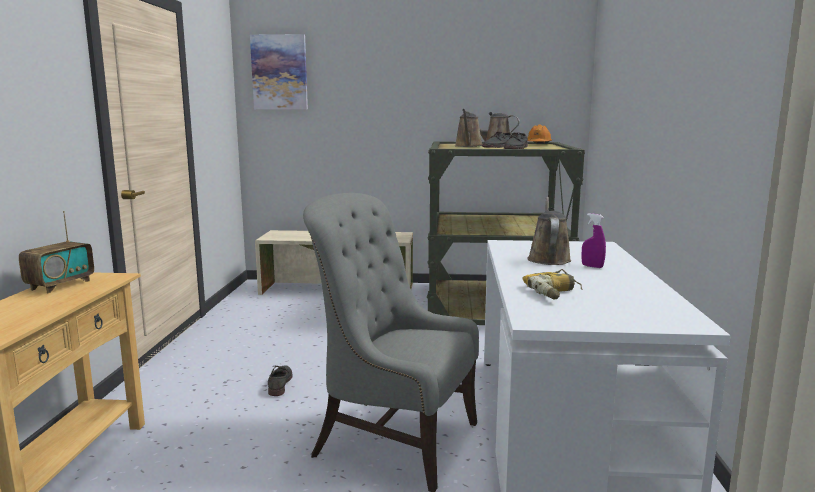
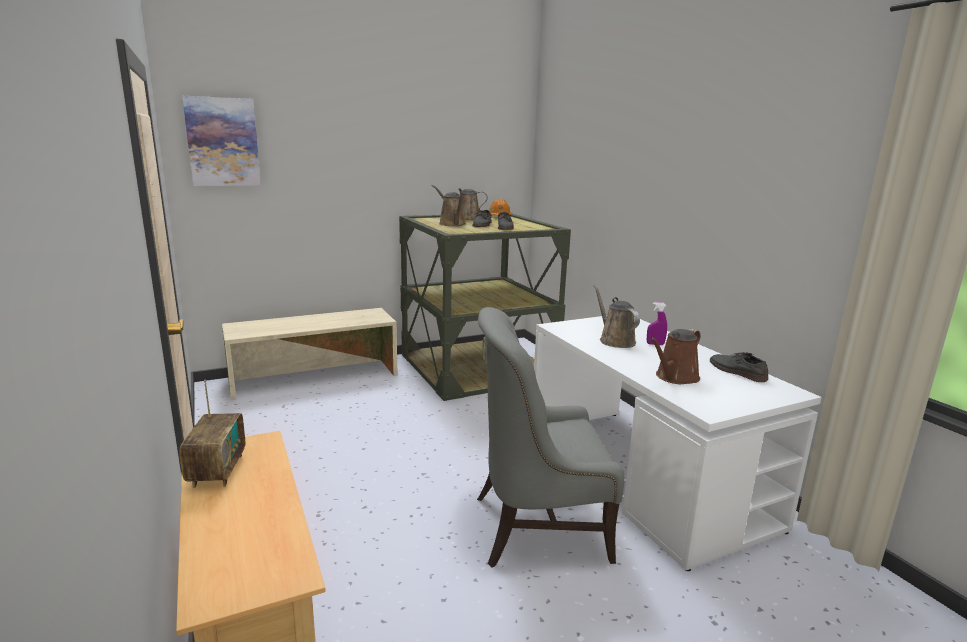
camera: 30 degrees left, 5 degrees up
(279, 383) = (377, 500): grey shoe -> grey shoe (736, 371)
(554, 292) = (675, 377): power drill -> brown watering can

